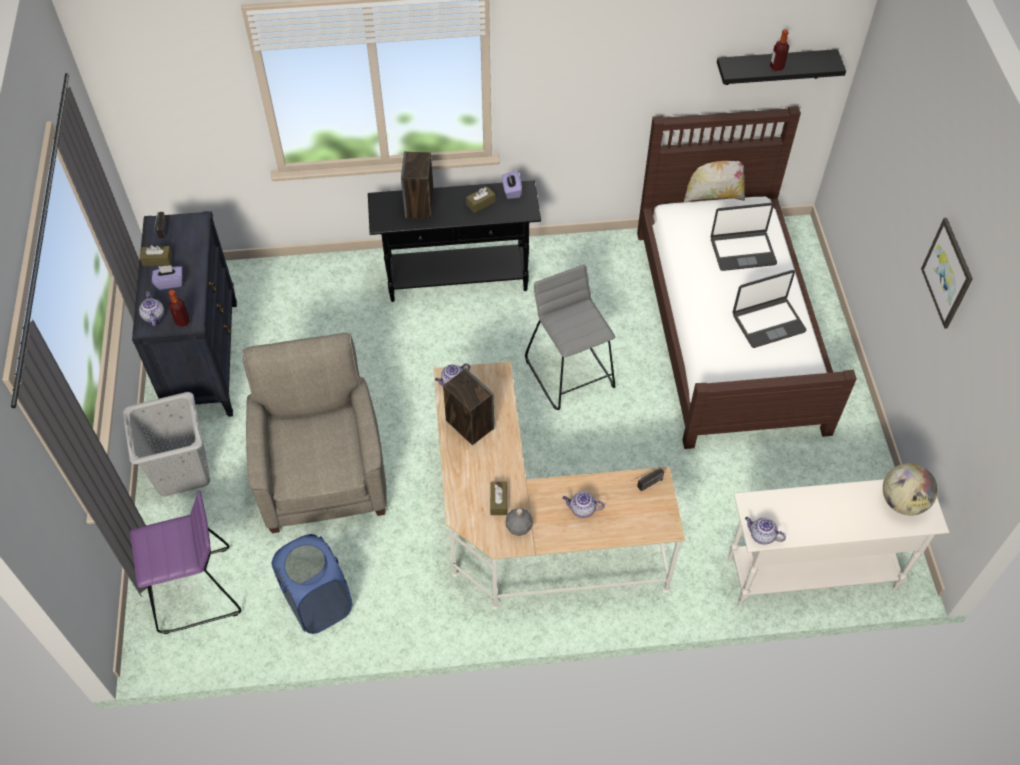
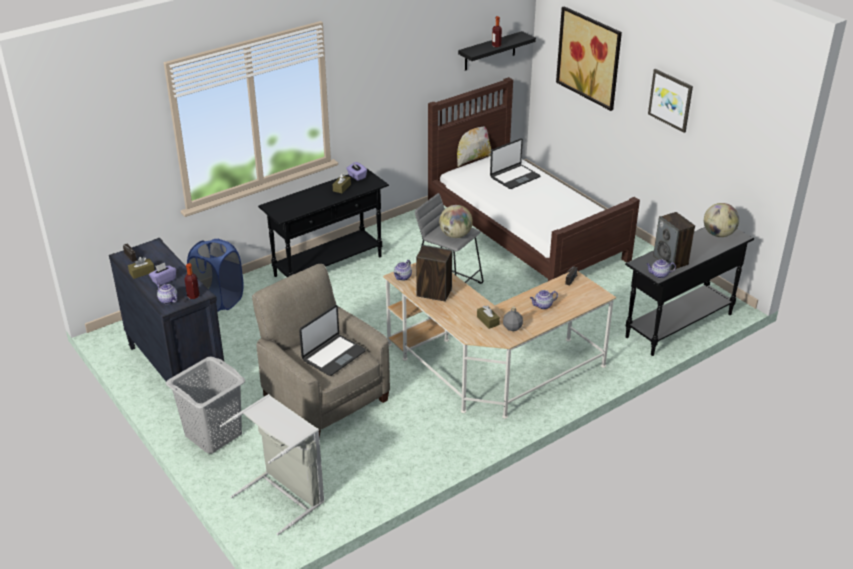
camera: 30 degrees left, 20 degrees down
(196, 591) = (284, 495): purple stool -> grey laundry basket
(318, 603) = (382, 464): blue laundry basket -> blue laundry basket (218, 300)
(419, 205) = (301, 200): speaker -> speaker (671, 260)
(577, 332) = (455, 235): none -> globe
(768, 322) = (560, 203): laptop -> laptop (333, 355)
(810, 573) = (678, 325): white console table -> black console table
(895, 138) = (589, 57): none -> picture

